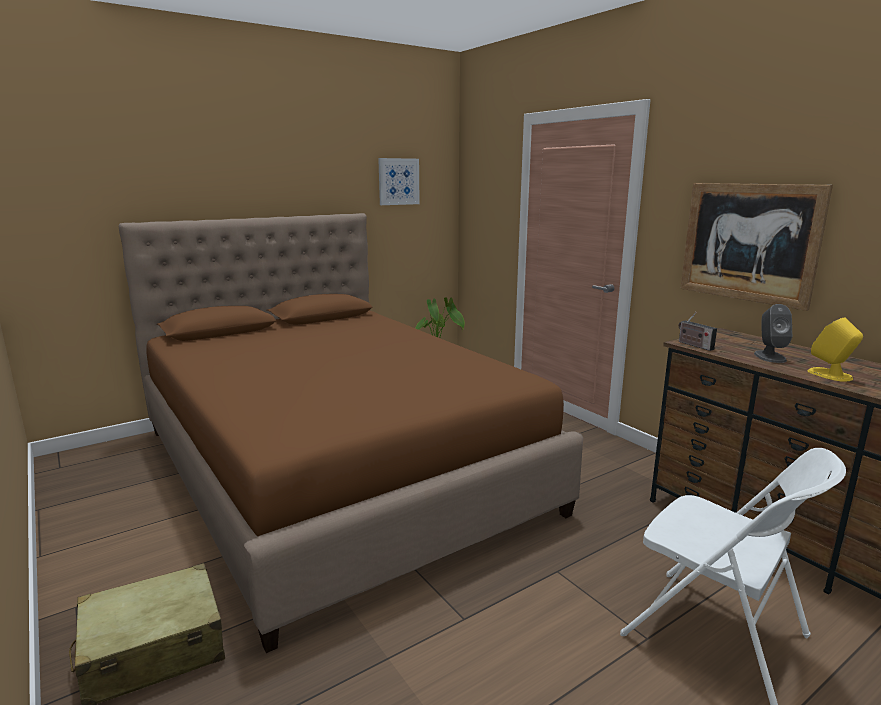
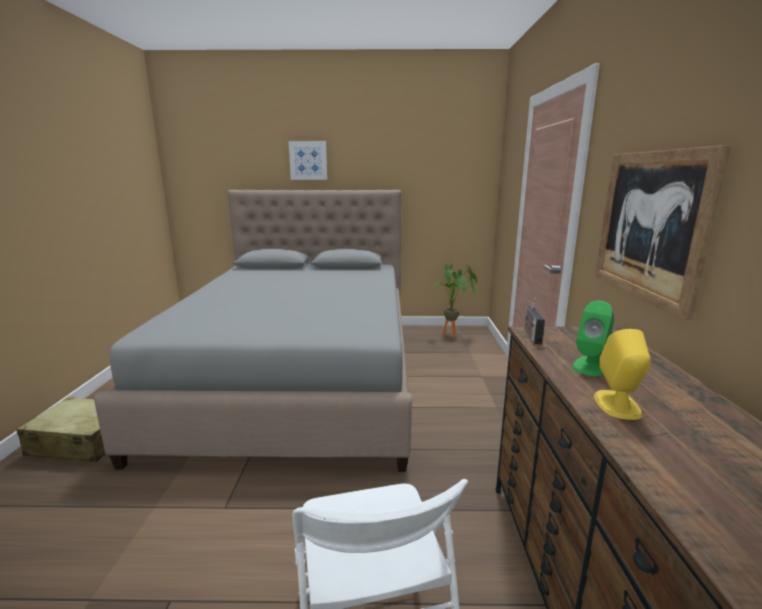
camera: 35 degrees right, 0 degrees up
(335, 468) = (300, 375): brown bed -> grey bed
(398, 181) = (438, 165): picture -> picture (308, 160)
(769, 357) = (591, 366): grey speaker -> green speaker

